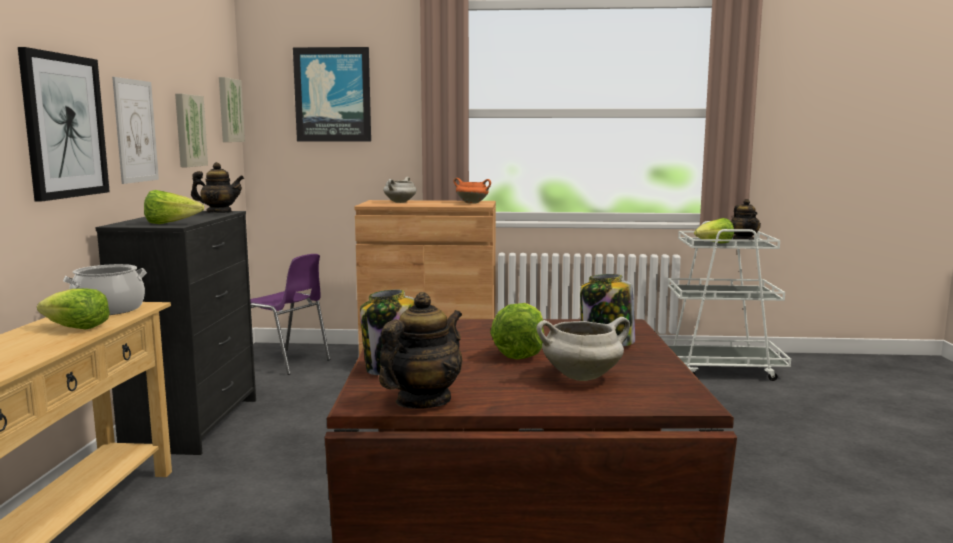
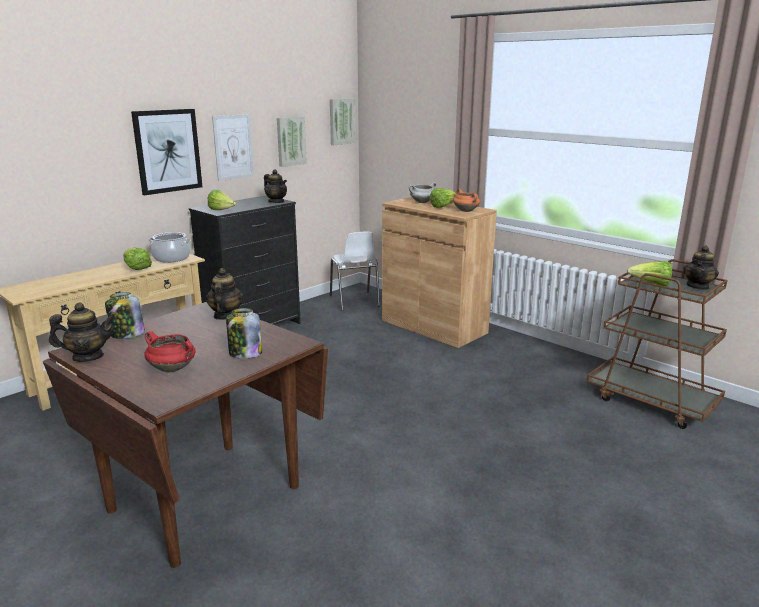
camera: 40 degrees right, 10 degrees up
(288, 362) = (355, 302): purple chair -> white chair
(333, 95) = (408, 111): picture -> none
(457, 324) = (225, 316): none -> teapot
(520, 352) = (196, 344): lettuce -> lettuce (442, 206)
(582, 376) = (173, 369): white cooking pot -> red cooking pot
(719, 369) = (651, 401): white cart -> brown cart

